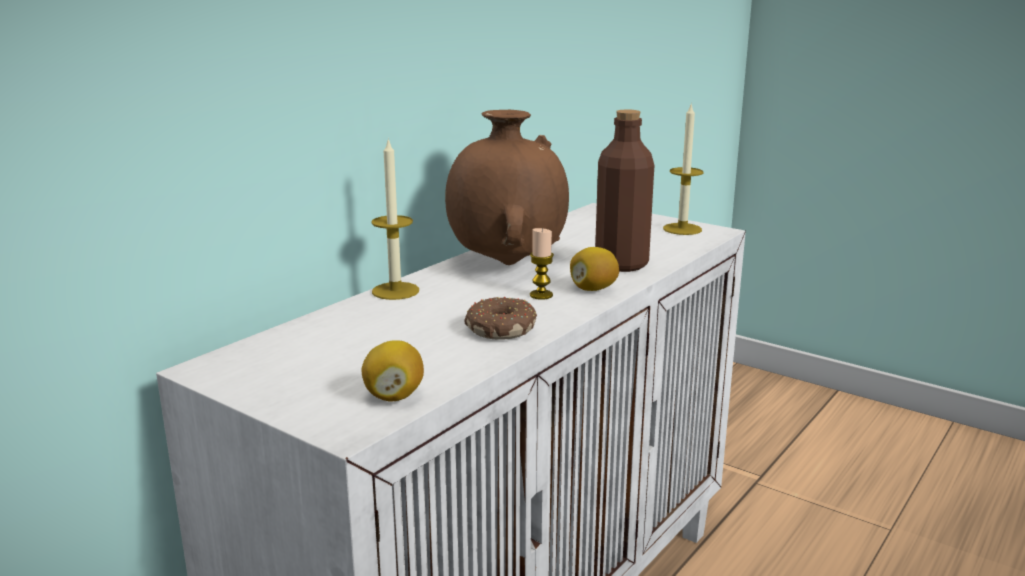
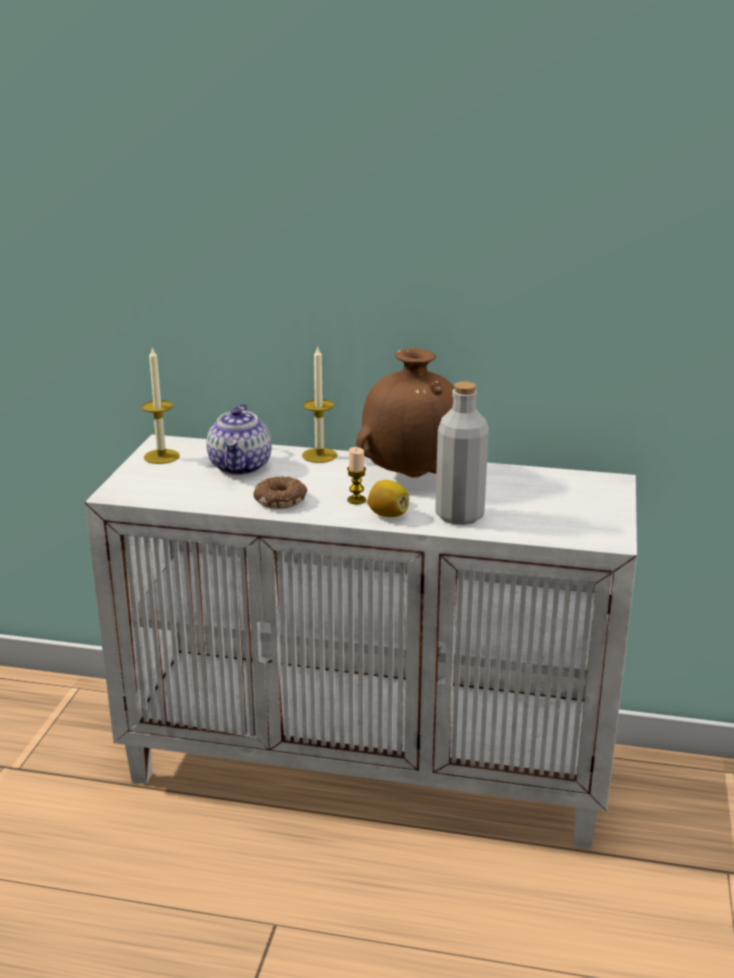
camera: 65 degrees right, 5 degrees up
(370, 333) = (241, 467): none -> teapot
(394, 396) = (159, 494): lemon -> none
(621, 264) = (459, 515): brown bottle -> grey bottle
(682, 229) = (596, 525): candle -> candle (161, 456)

